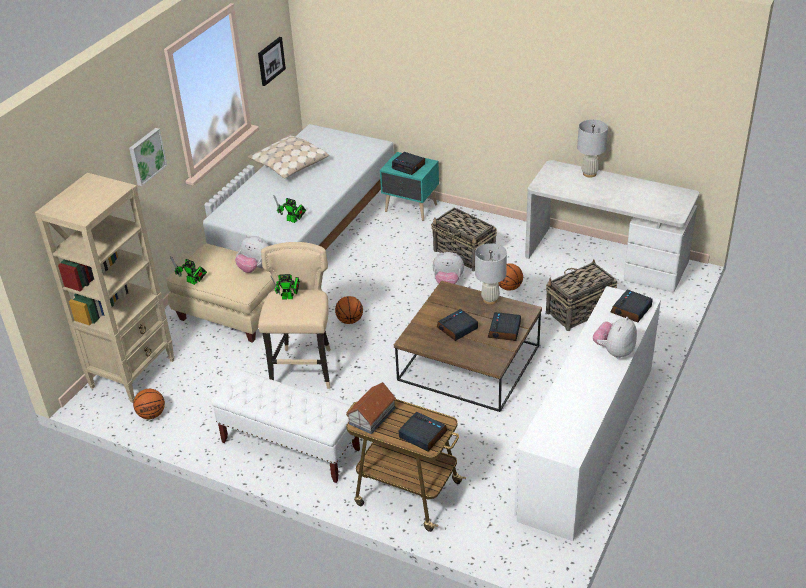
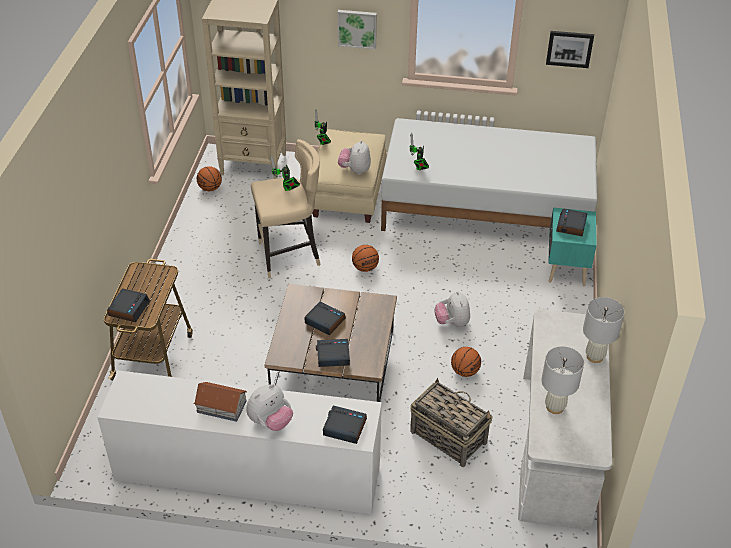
camera: 70 degrees right, 5 degrees up
(288, 164) = (511, 142): beige pillow -> none
(290, 446) = (193, 272): white bench -> none
(372, 415) = (148, 274): toy house -> toy house (222, 407)
(464, 254) = (506, 325): basket -> none
(490, 299) = (378, 337): white table lamp -> white table lamp (555, 407)
(614, 351) = (270, 421): plush toy -> plush toy turned 120 degrees clockwise

